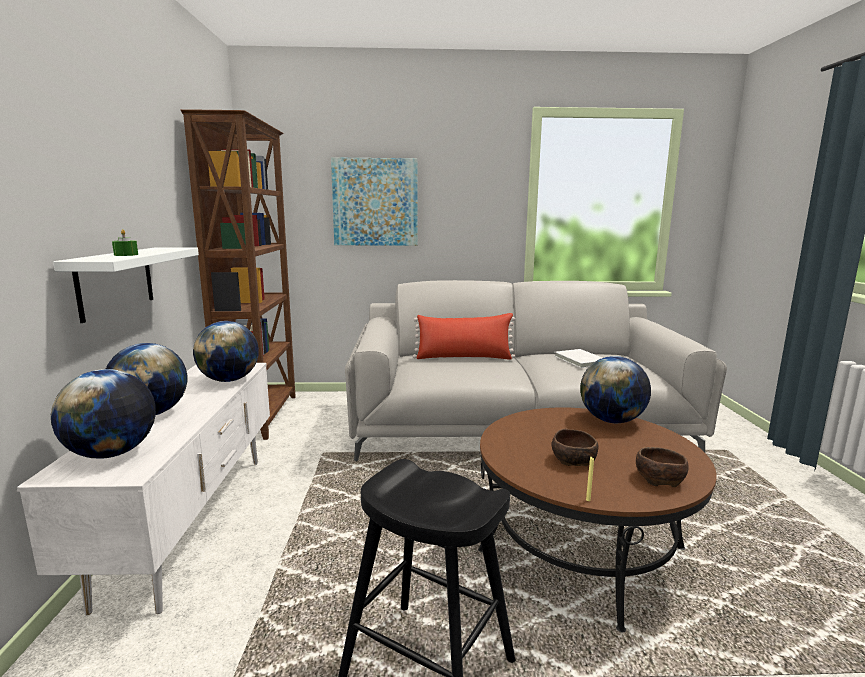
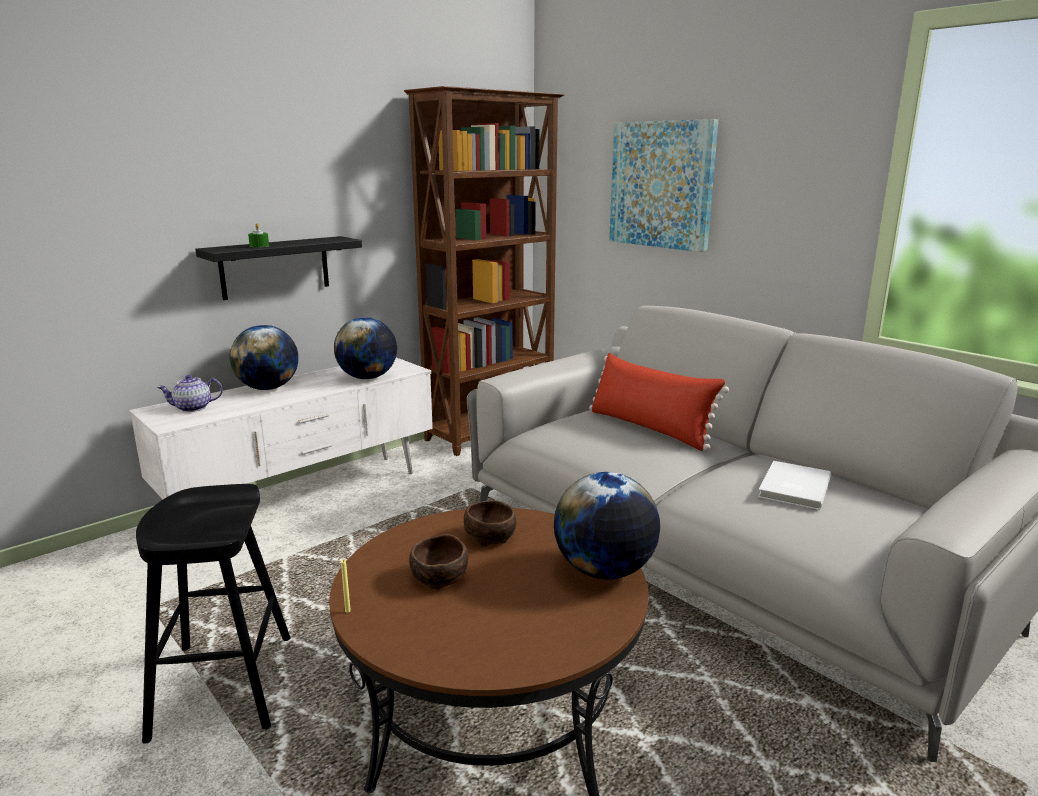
camera: 50 degrees right, 5 degrees up
(112, 453) = (192, 408): globe -> teapot
(116, 281) = (275, 267): white shelf -> black shelf
(658, 478) = (456, 643): brown bowl -> brown bowl (491, 536)

